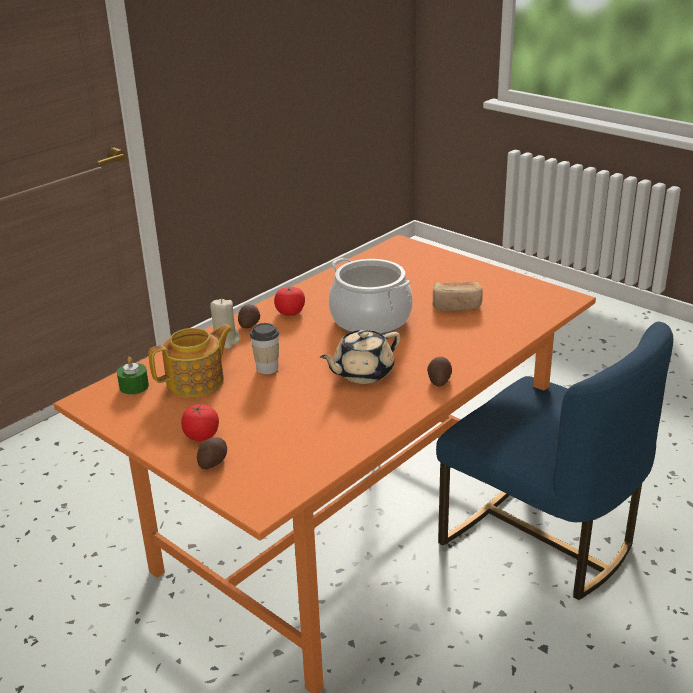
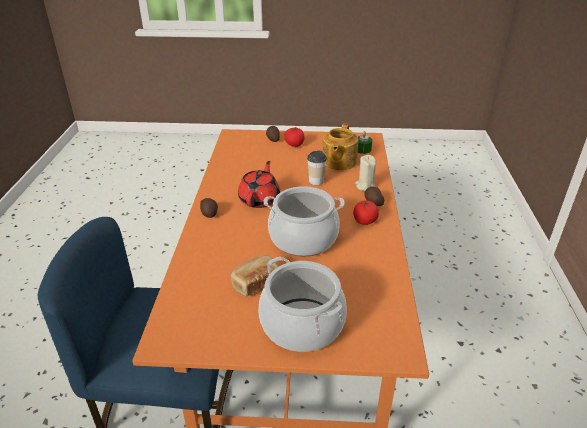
camera: 140 degrees right, 5 degrees up
(362, 373) = (260, 199): beige teapot -> red teapot
(449, 273) = (302, 325): none -> cooking pot

